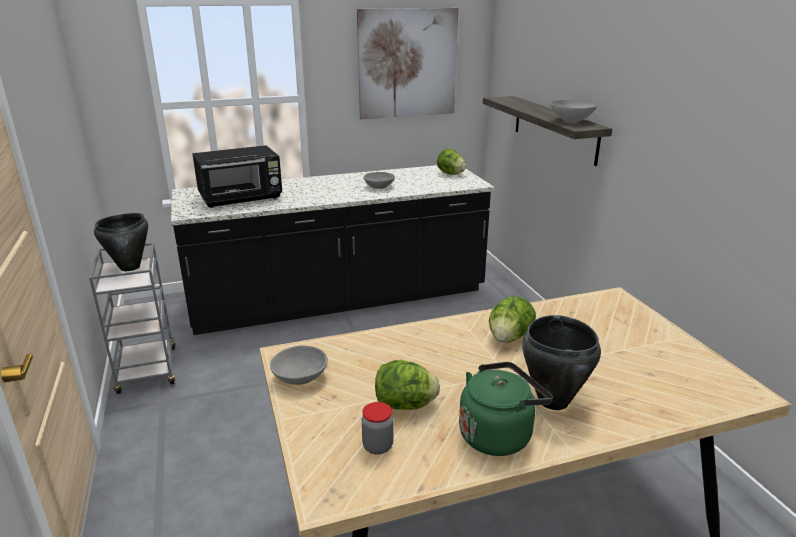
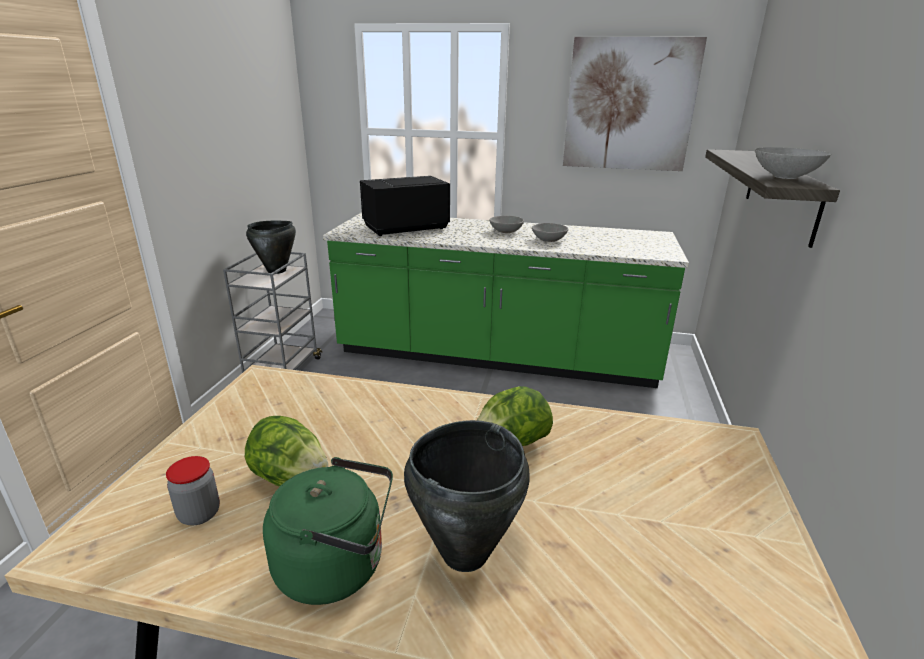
camera: 30 degrees right, 0 degrees up
(241, 198) = (404, 228): black microwave -> black microwave turned 150 degrees clockwise
(300, 377) = (241, 406): grey bowl -> grey bowl (506, 231)
(339, 299) = (496, 355): black counter -> green counter
(450, 174) = (649, 240): lettuce -> none

